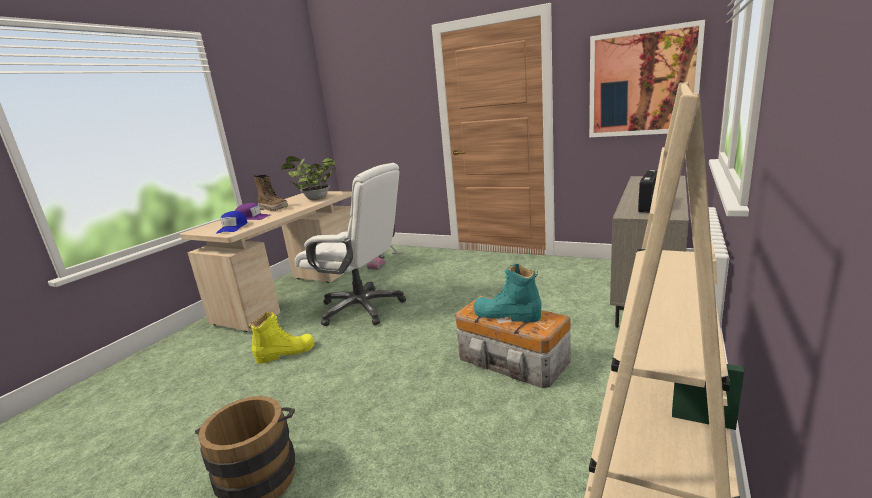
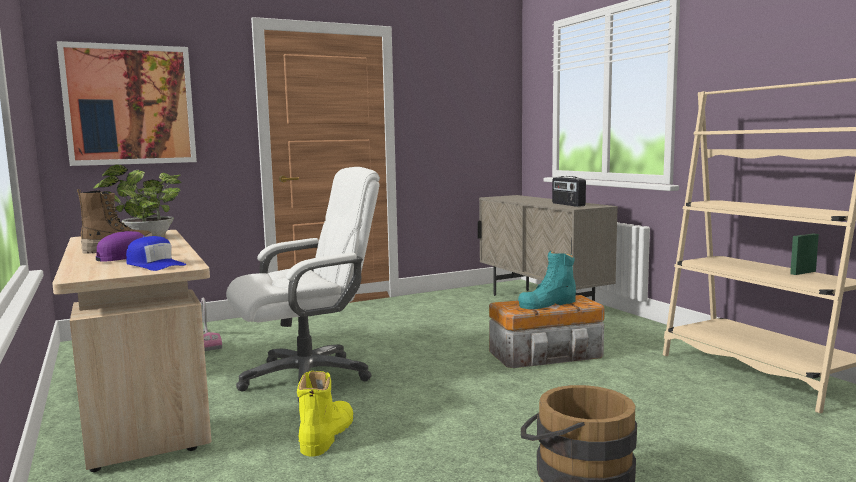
camera: 55 degrees left, 10 degrees down
(642, 83) = (469, 114): picture -> picture (130, 105)

